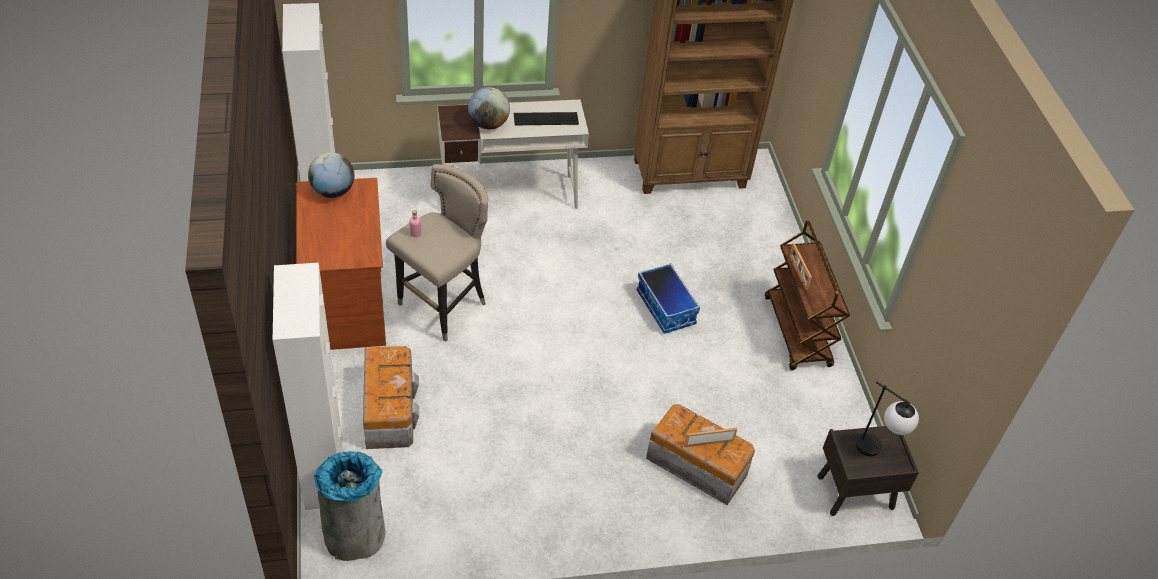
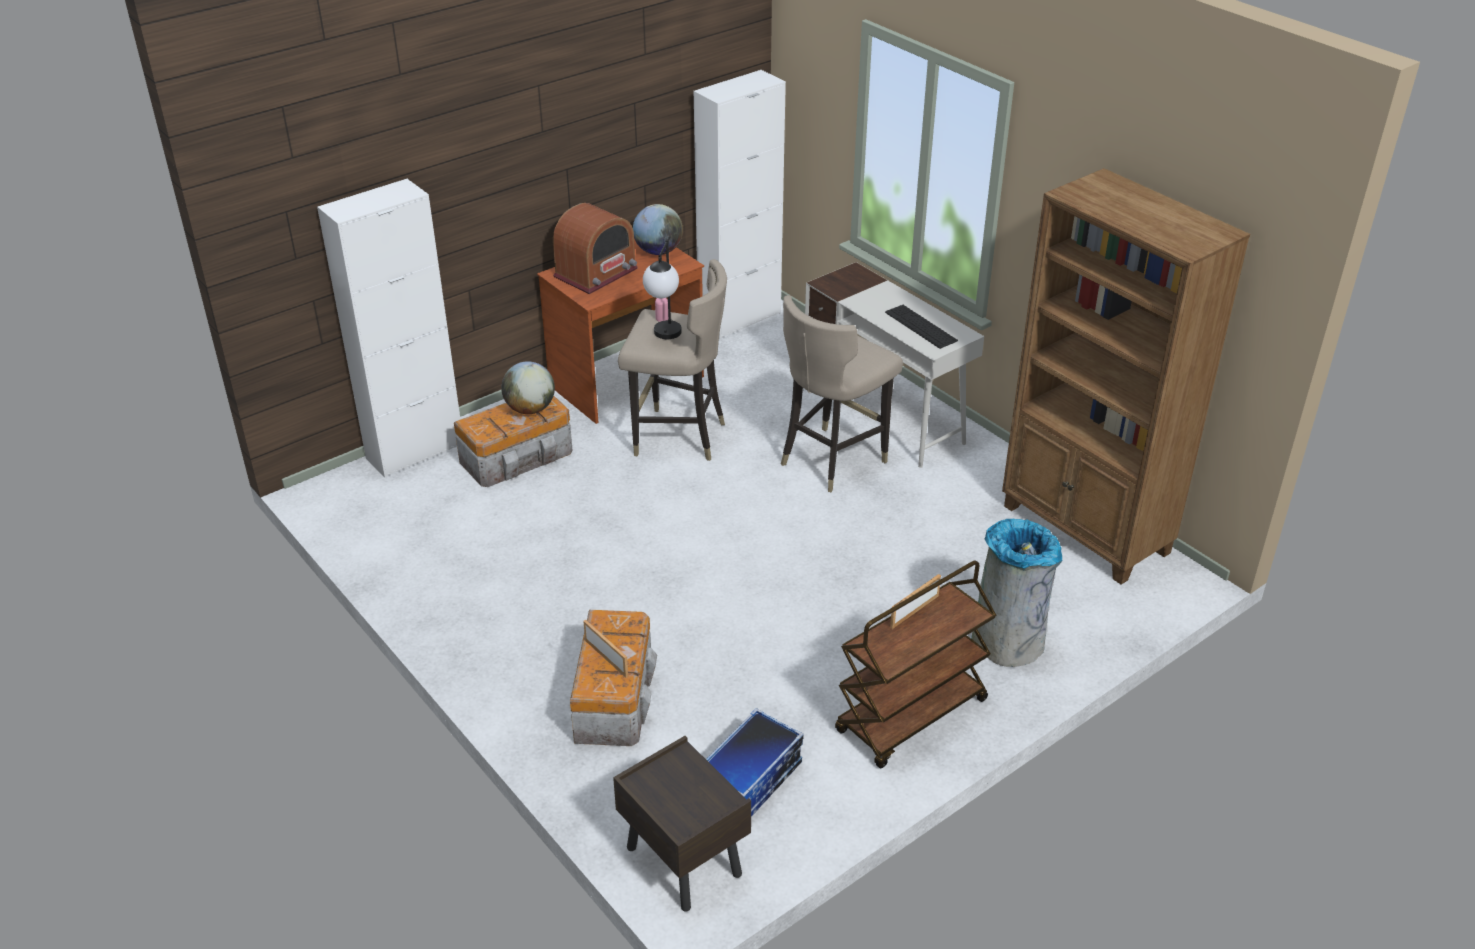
camera: 65 degrees right, 10 degrees down
(331, 238) = (596, 273): none -> radio
(355, 536) = (355, 498): grey trash can -> grey trash can (1007, 643)
(488, 124) = (866, 297): globe -> globe (530, 409)
(535, 243) = (832, 460): none -> beige stool
(666, 308) = (836, 589): storage box -> storage box (750, 781)
(877, 452) = (685, 796): table lamp -> table lamp (665, 338)

